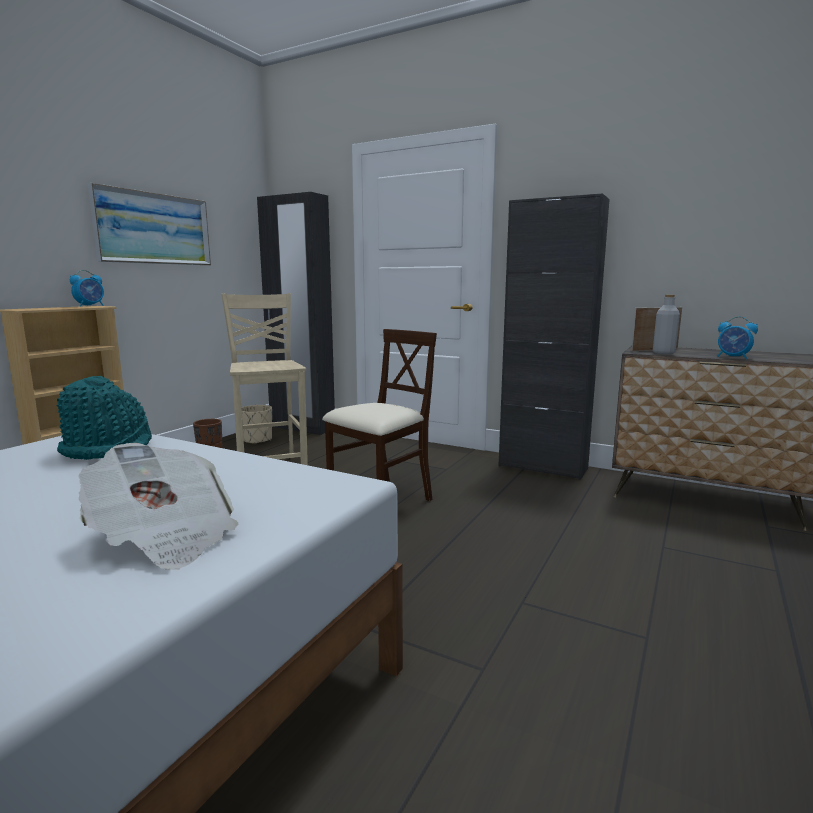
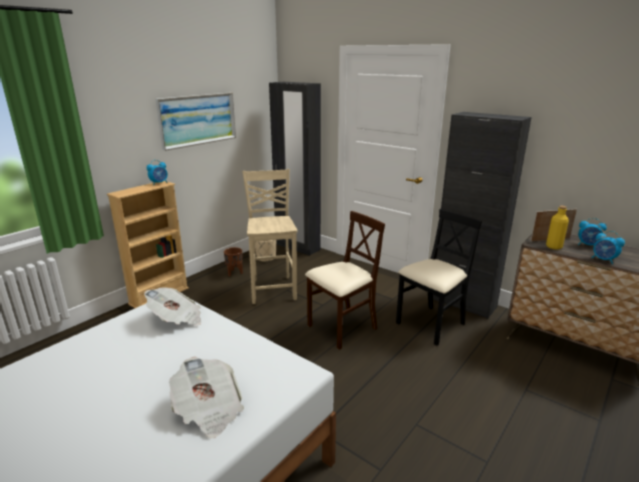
camera: 10 degrees right, 10 degrees up
(108, 448) = (177, 319): turquoise hat -> newspaper
(507, 490) = (431, 324): none -> black chair
(663, 353) = (553, 247): grey bottle -> yellow bottle
(704, 351) = (588, 245): none -> alarm clock

